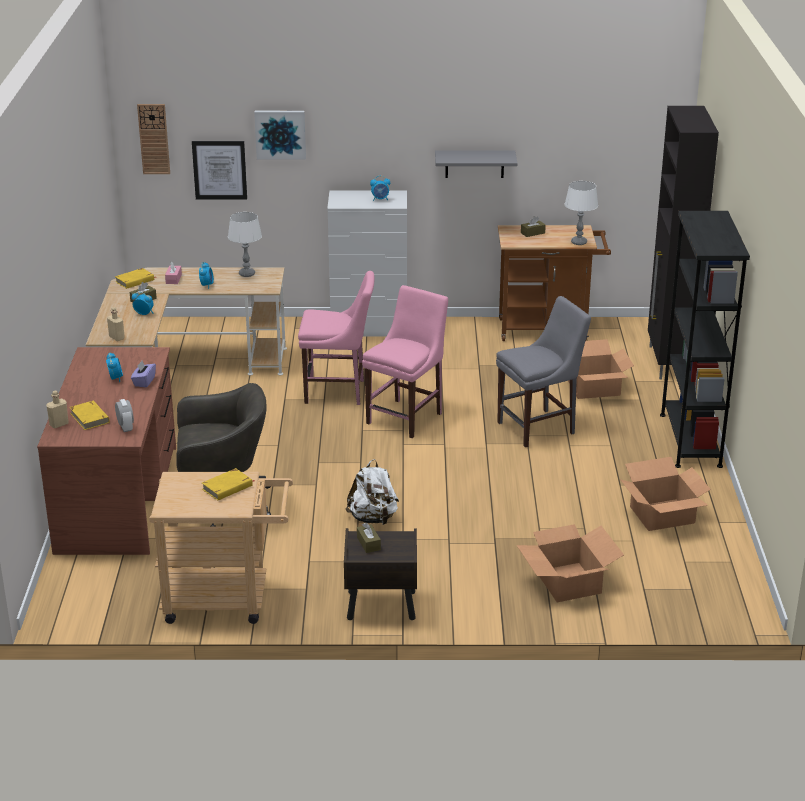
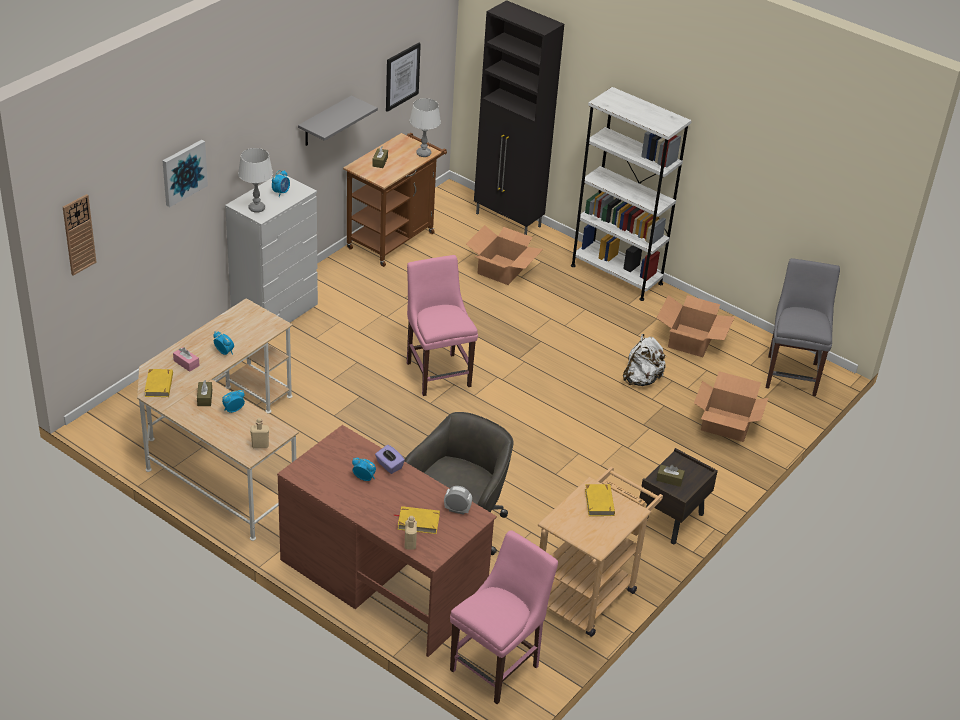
camera: 55 degrees left, 10 degrees up
(219, 169) = (136, 234): picture -> picture (402, 76)
(246, 274) = (232, 322): white table lamp -> white table lamp (256, 208)
(338, 392) = (357, 383): pink chair -> pink chair (498, 666)
(373, 518) = (559, 464): white backpack -> white backpack (641, 379)
(539, 427) = (526, 323): grey chair -> grey chair (792, 373)
(690, 440) = (616, 274): black bookcase -> white bookcase

